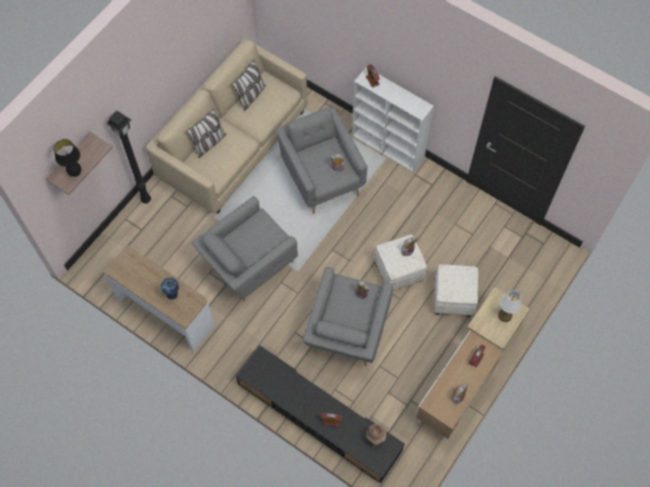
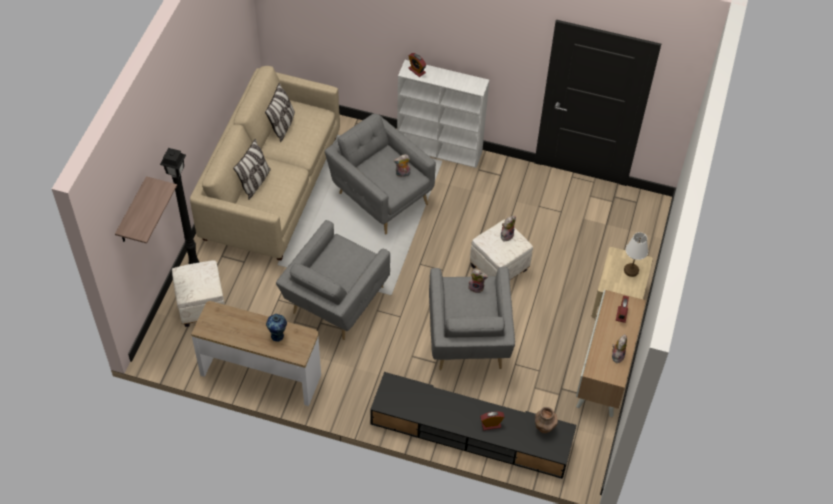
camera: 20 degrees left, 10 degrees down
(75, 173) = (146, 220): black table lamp -> none
(453, 299) = (566, 279): white ottoman -> white ottoman (202, 306)

